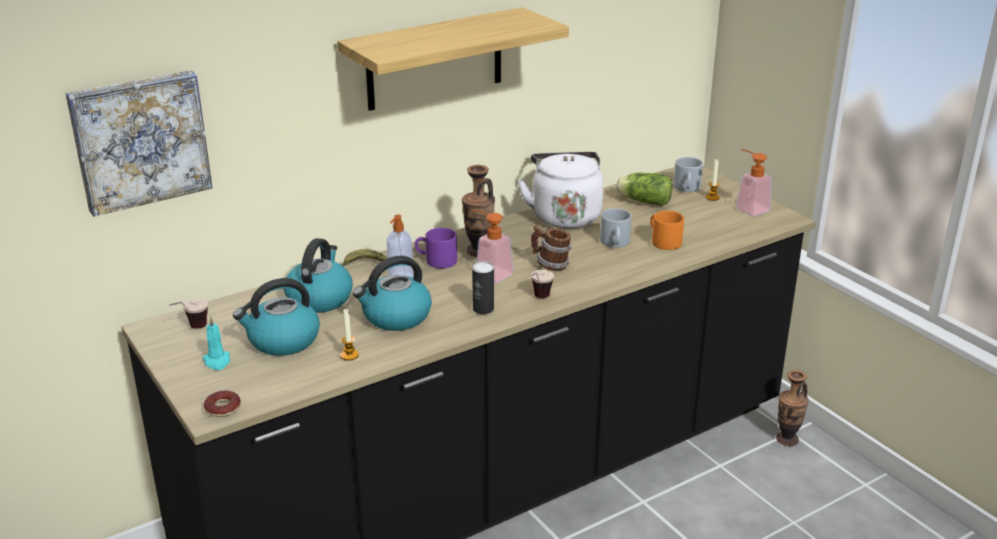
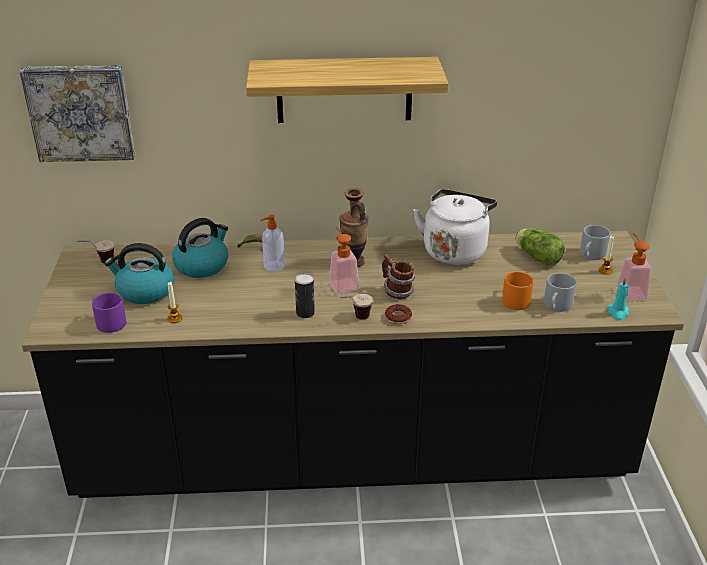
camera: 30 degrees right, 5 degrees up
(217, 361) = (90, 293): turquoise candle -> turquoise candle (618, 313)
(223, 408) = (57, 330): donut -> donut (398, 317)
(395, 317) = (237, 298): kettle -> none
(436, 261) = (313, 260): purple mug -> purple mug (107, 322)
(616, 243) = (471, 288): grey mug -> grey mug (556, 306)
(787, 439) = (627, 516): vase -> none

